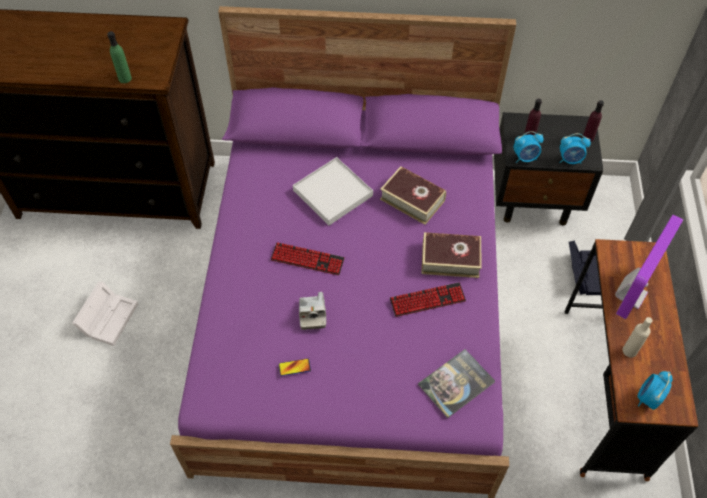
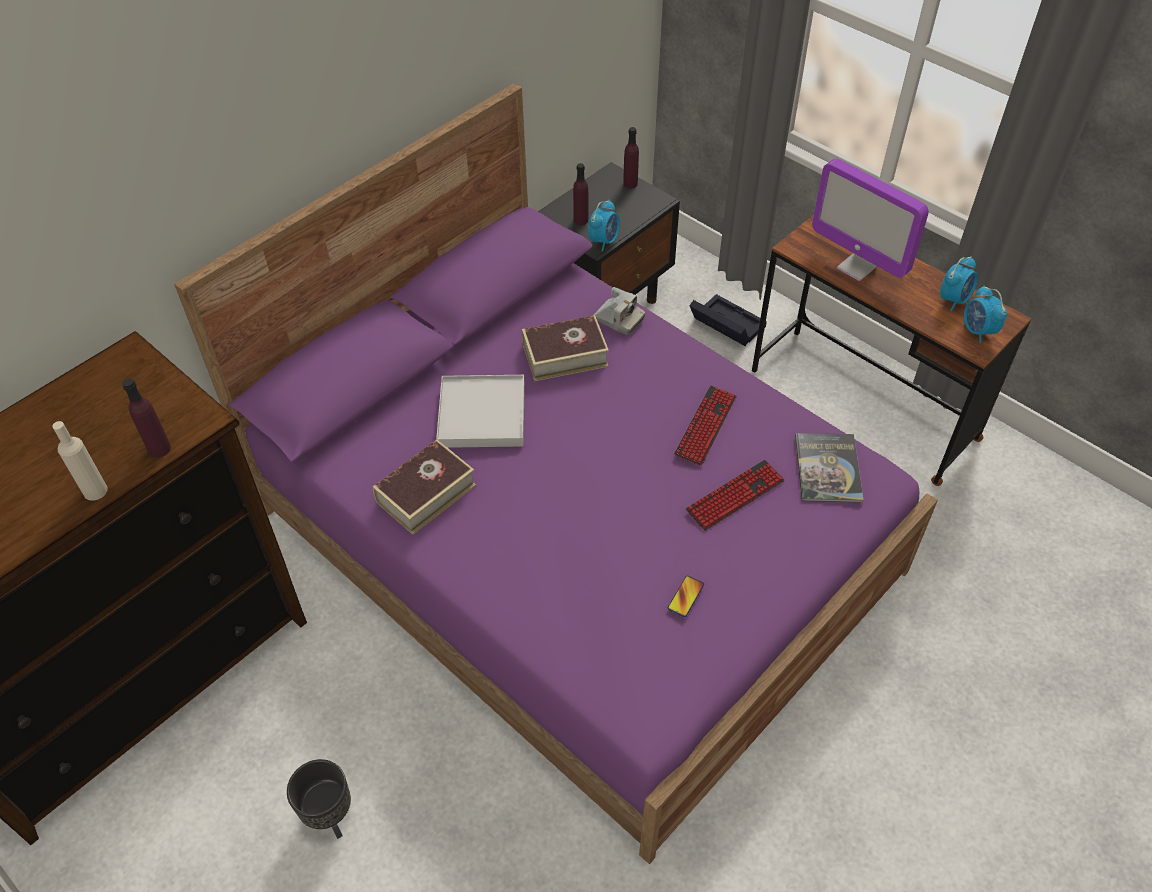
camera: 50 degrees left, 5 degrees down
(109, 317) = (329, 816): white storage box -> black planter
(125, 78) = (159, 448): green bottle -> purple bottle
(307, 259) = (550, 494): keyboard -> keyboard (735, 496)
(312, 314) = (631, 535): camera -> camera (619, 319)
(450, 259) = (673, 375): book -> book (426, 493)
(570, 160) = (642, 213): alarm clock -> alarm clock (954, 299)
(629, 351) = (917, 309): beige bottle -> beige bottle (95, 491)
(630, 294) = (857, 267): monitor -> monitor turned 150 degrees clockwise

